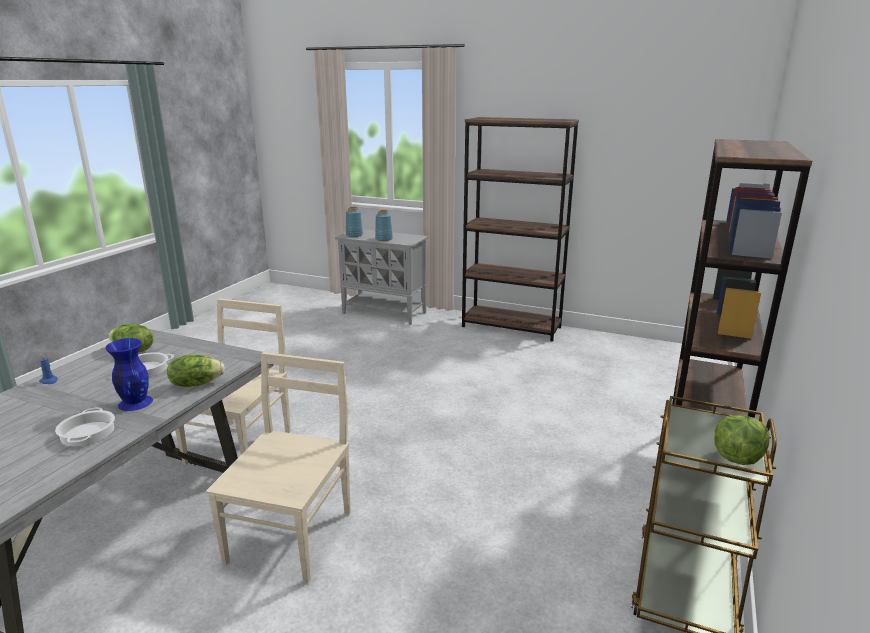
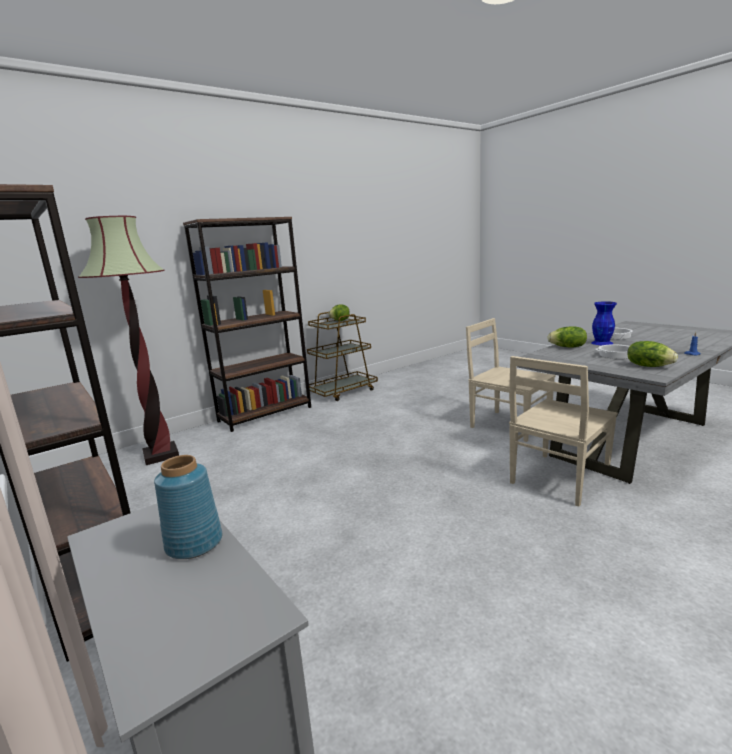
camera: 150 degrees left, 5 degrees down
(292, 534) = (508, 425): beige chair -> beige chair turned 90 degrees clockwise
(354, 235) = (228, 614): blue vase -> none
(667, 387) = (161, 455): none -> floor lamp

